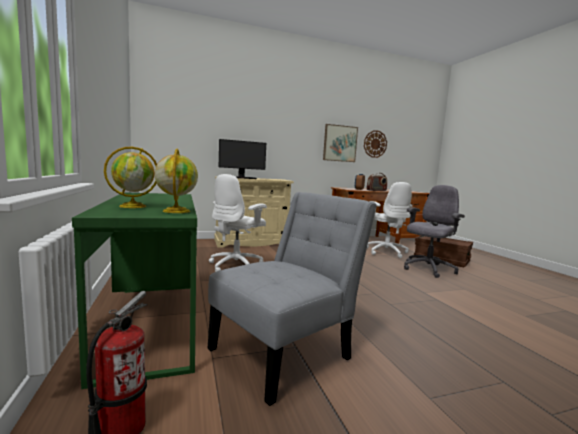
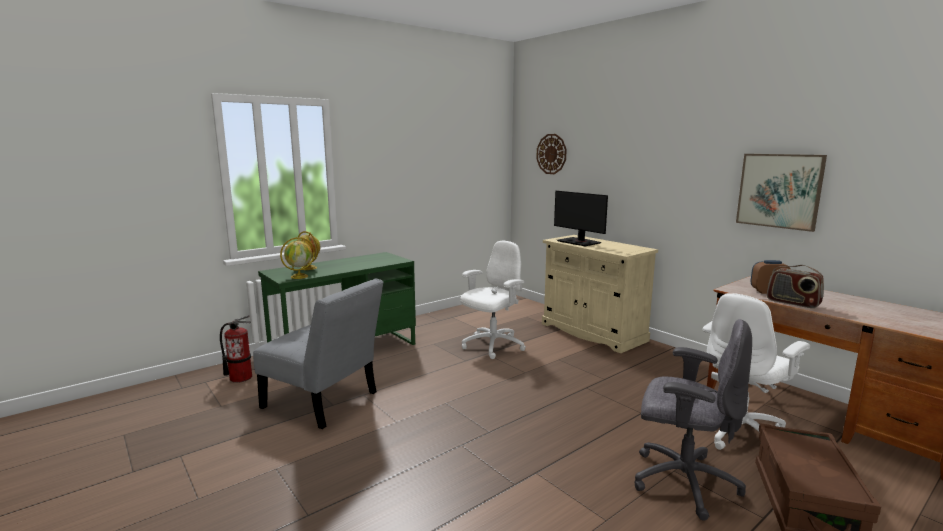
camera: 70 degrees right, 5 degrees up
(236, 265) = (492, 346): white office chair -> white office chair turned 120 degrees clockwise
(375, 144) = (885, 191): wall clock -> wall clock (551, 154)

